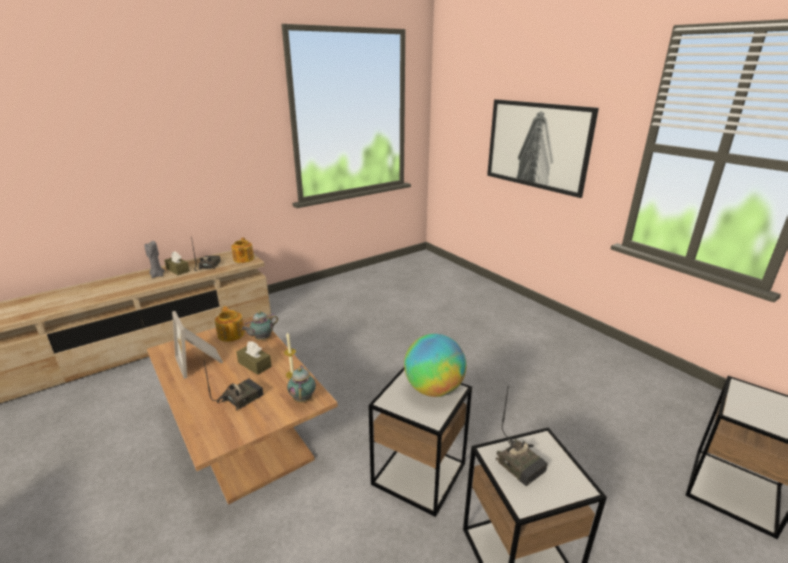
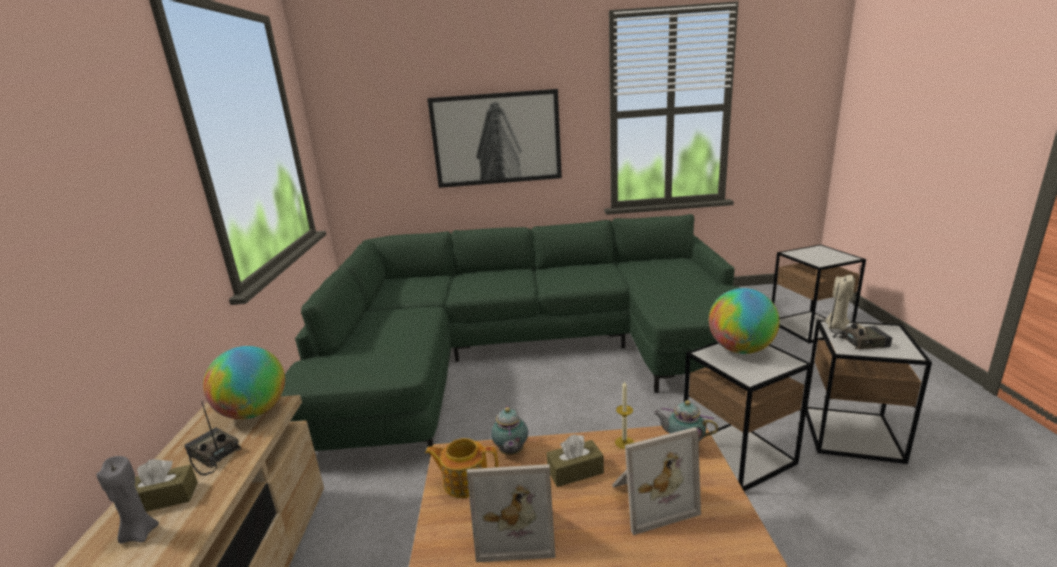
camera: 55 degrees left, 5 degrees down
(240, 397) = (649, 499): radio -> picture frame
(243, 259) = (254, 412): teapot -> globe
(456, 325) = (524, 352): none -> green sofa
(542, 443) = (836, 327): none -> beige candle

